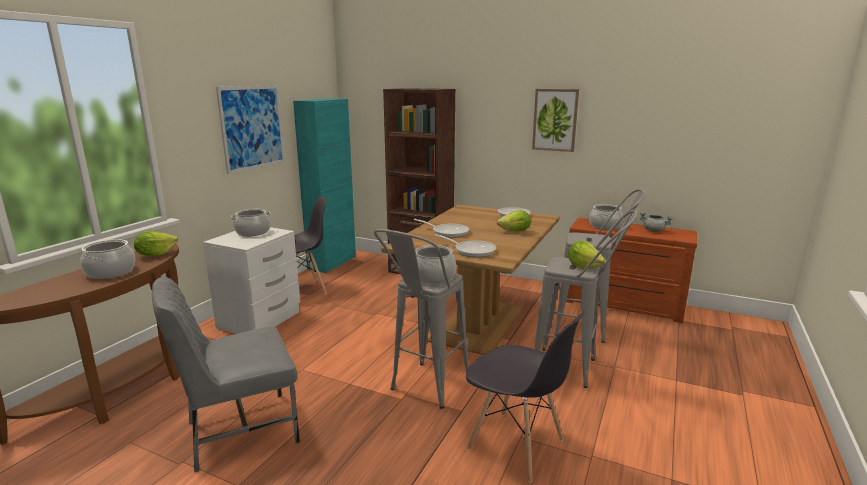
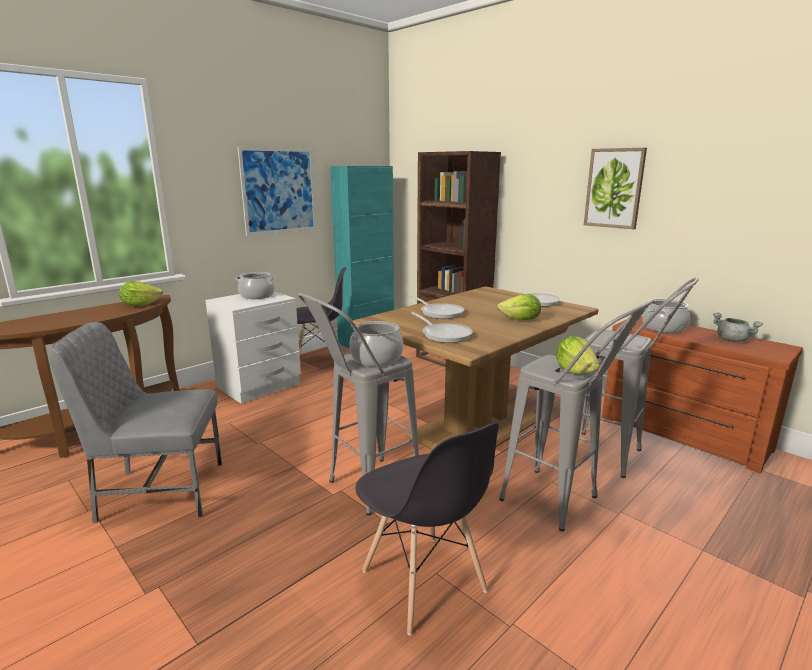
camera: 20 degrees right, 0 degrees up
(111, 272) = (87, 315): cooking pot -> none

